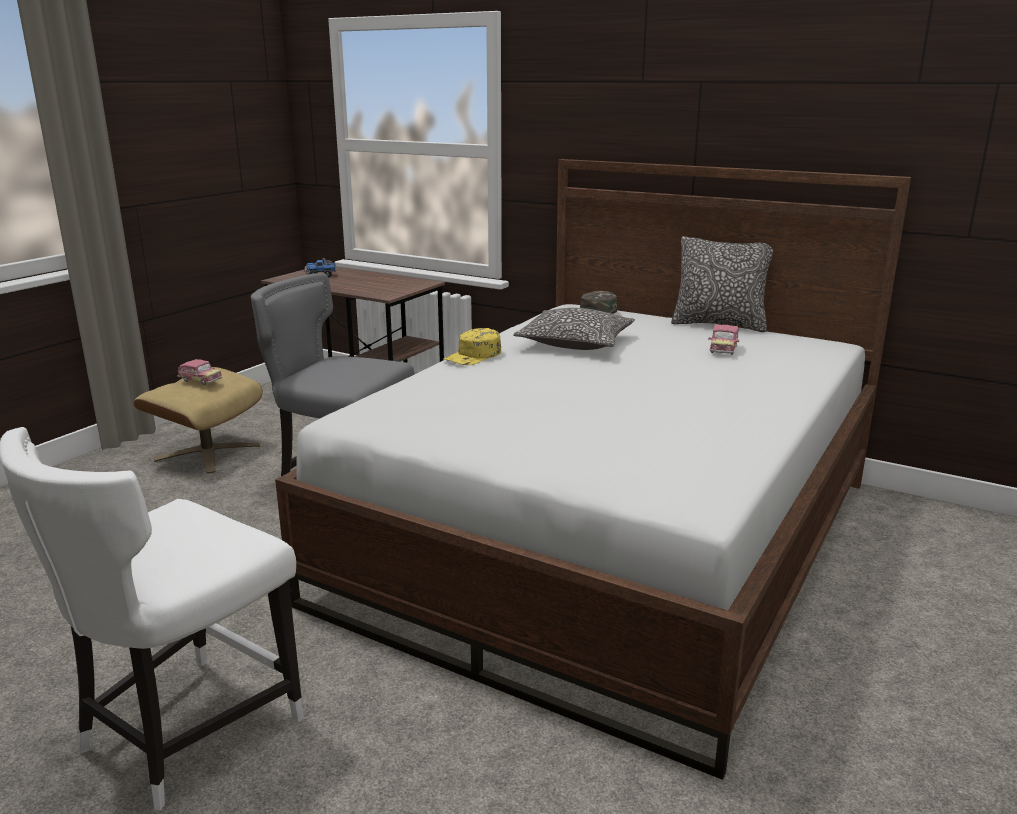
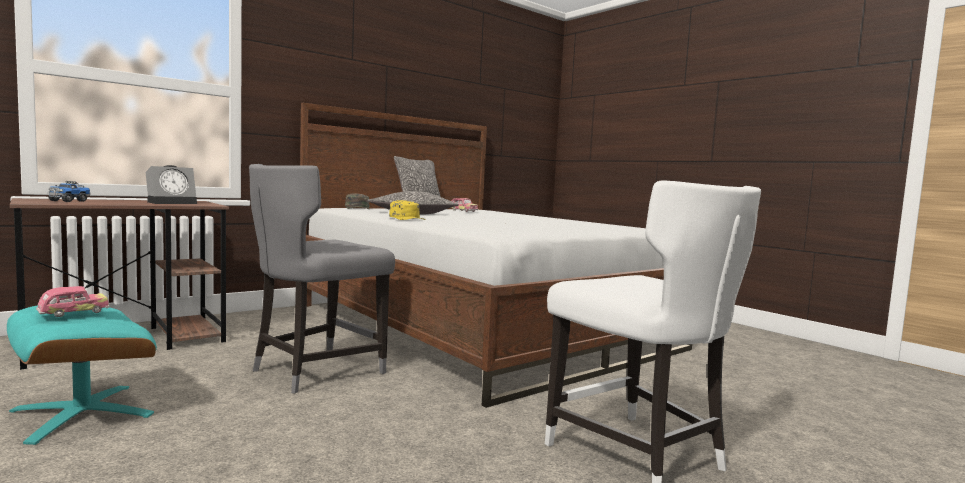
camera: 70 degrees left, 15 degrees down
(207, 452) = (81, 413): beige ottoman -> turquoise ottoman
(380, 286) = (173, 203): none -> alarm clock

